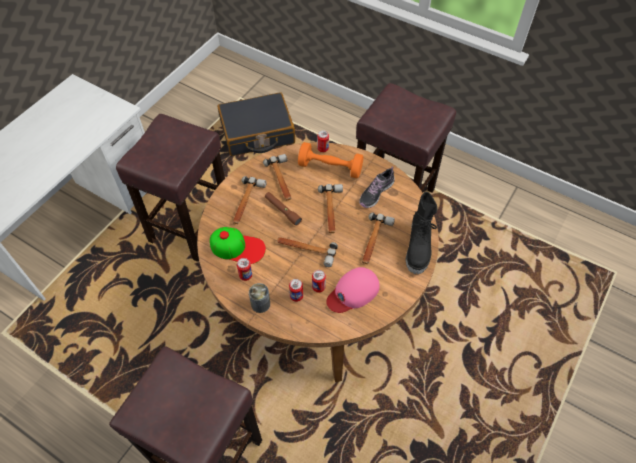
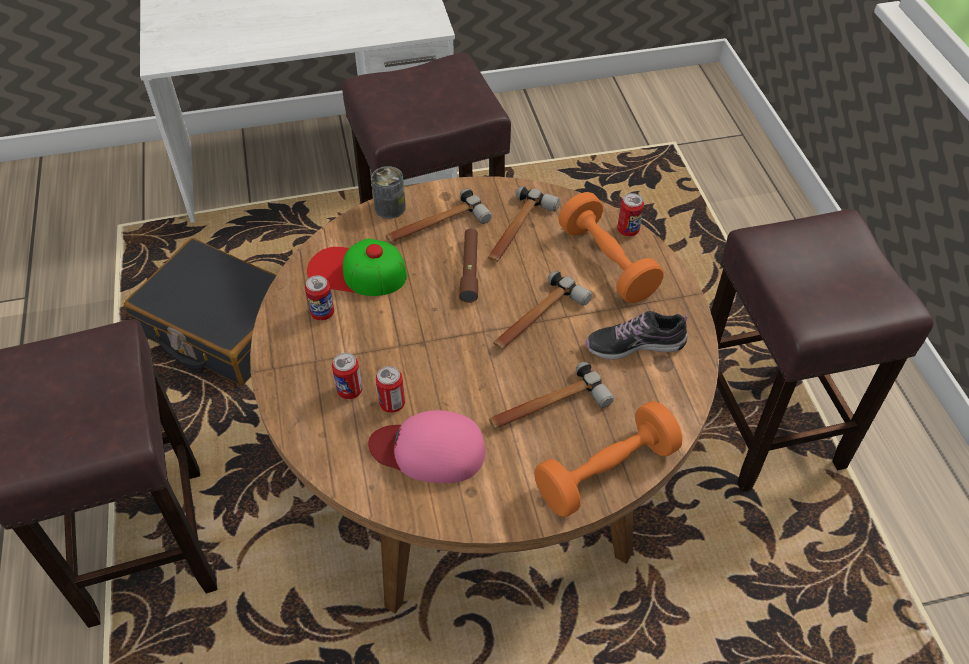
camera: 45 degrees right, 5 degrees down
(237, 247) = (357, 272): cap -> cap turned 135 degrees clockwise
(257, 133) = (648, 202): black suitcase -> black suitcase (221, 326)
(260, 304) = (295, 362): can -> can (390, 208)
(305, 250) = (436, 342): hammer -> none
(419, 247) = (606, 472): black boot -> orange dumbbell

